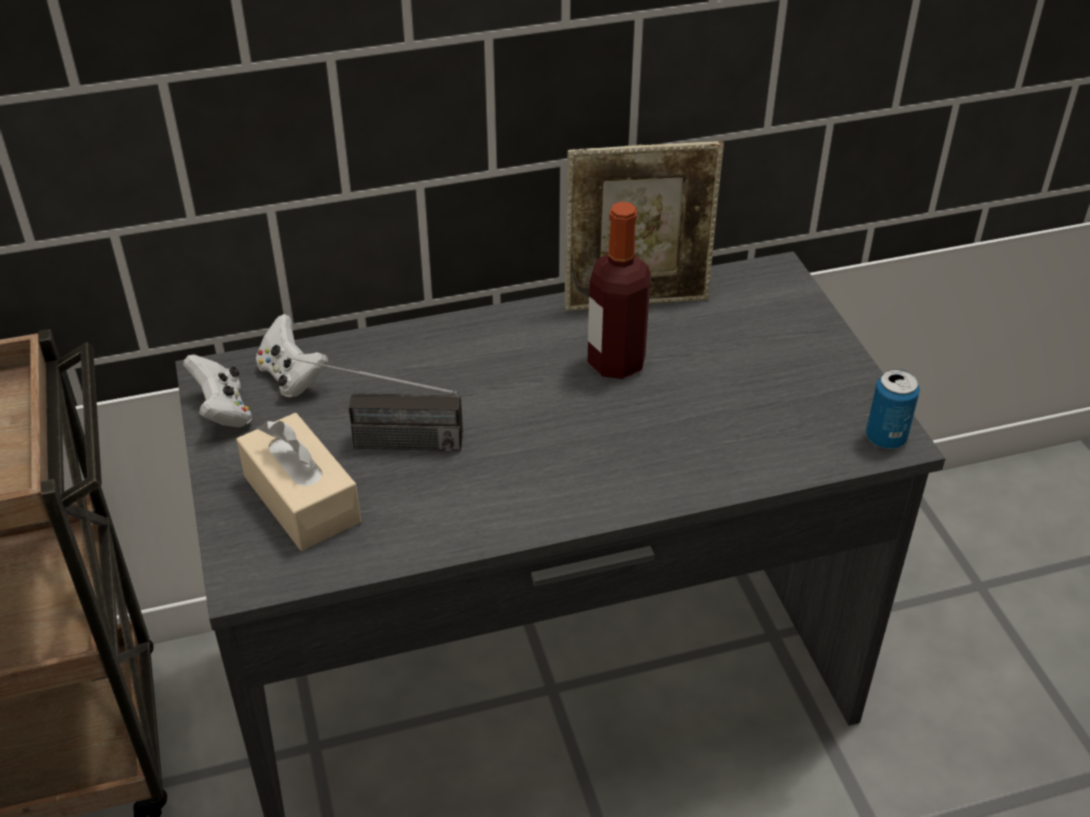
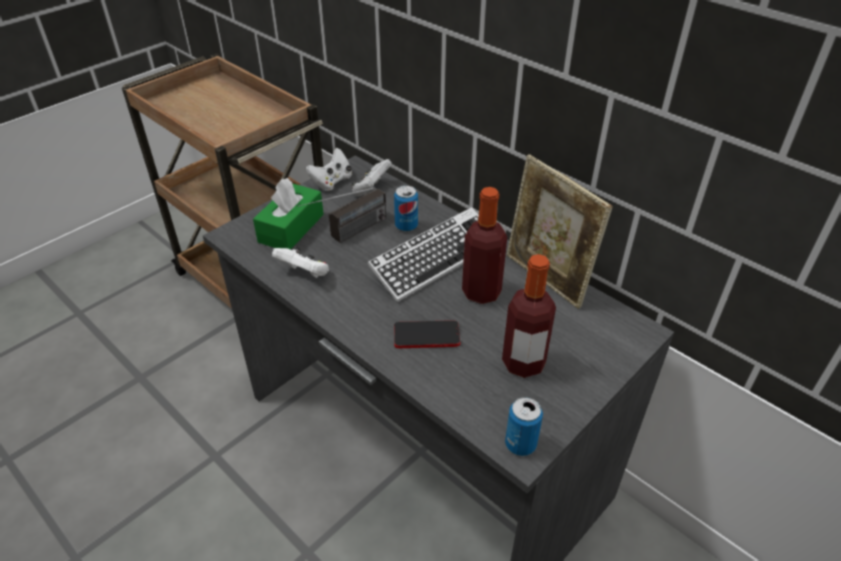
camera: 60 degrees right, 0 degrees up
(301, 499) = (291, 228): beige tissue box -> green tissue box
(379, 442) = (347, 234): radio -> radio turned 105 degrees counterclockwise
(416, 375) = (406, 226): none -> can
(430, 520) = (304, 273): none -> white game controller
(517, 377) = (435, 260): none -> keyboard
(659, 443) = (426, 335): none -> phone
(765, 381) = (523, 363): none -> bottle

